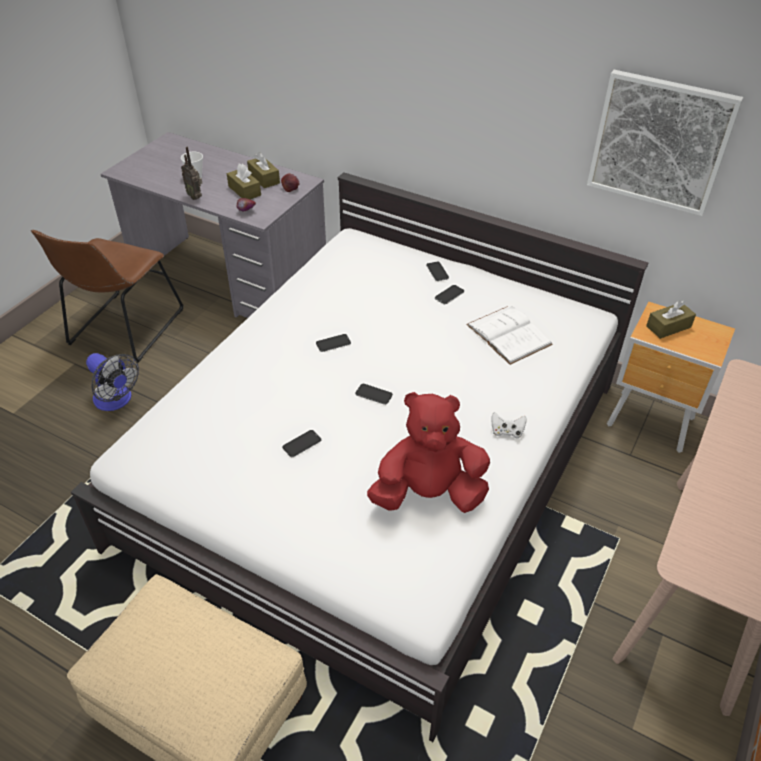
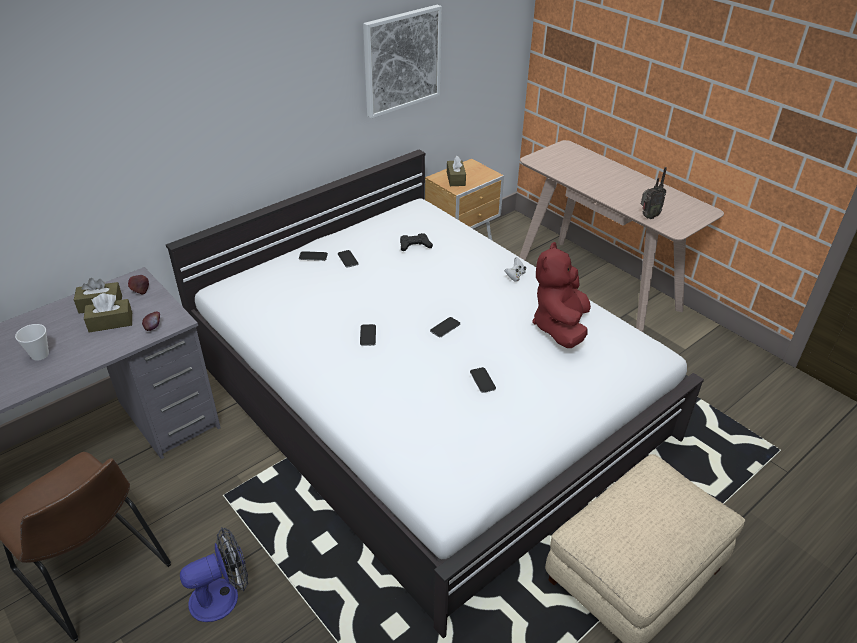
camera: 70 degrees left, 5 degrees down
(195, 197) = (83, 361): radio -> radio (648, 216)
(508, 334) = (414, 245): white book -> black game controller

